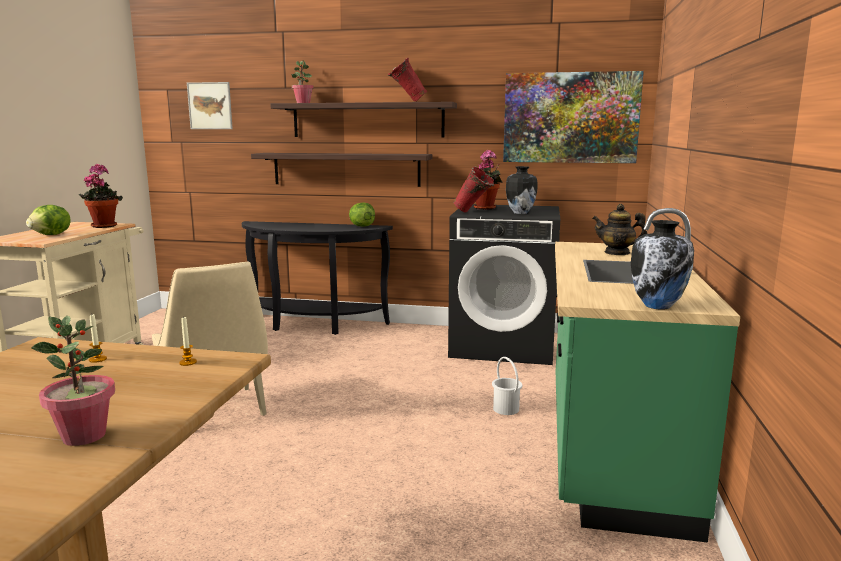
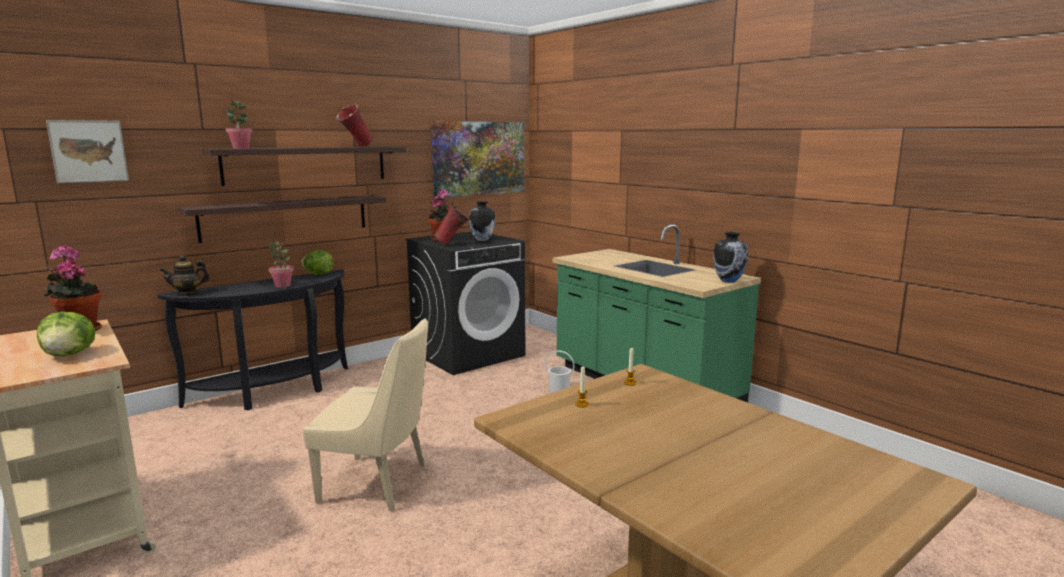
camera: 50 degrees left, 0 degrees up
(84, 436) = (738, 423): potted plant -> potted plant (283, 286)
(617, 253) = (610, 258): teapot -> teapot (187, 294)

